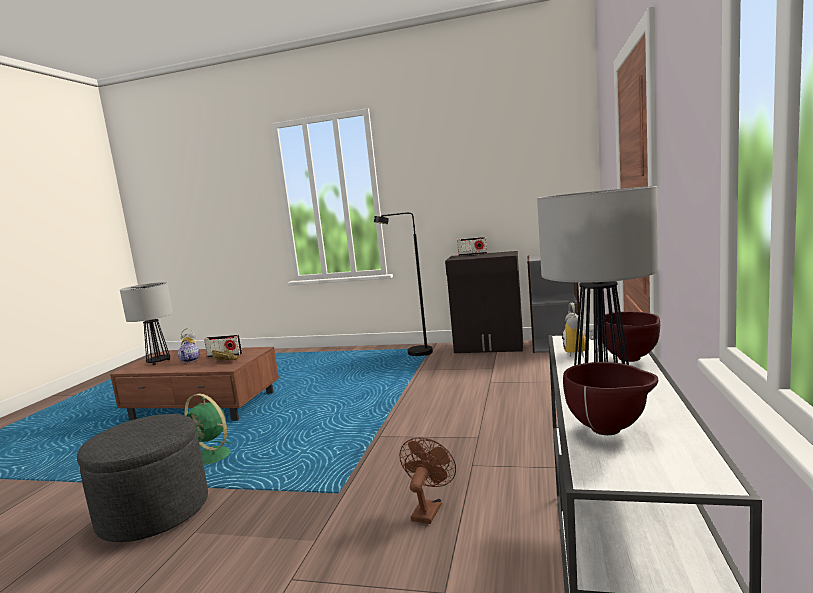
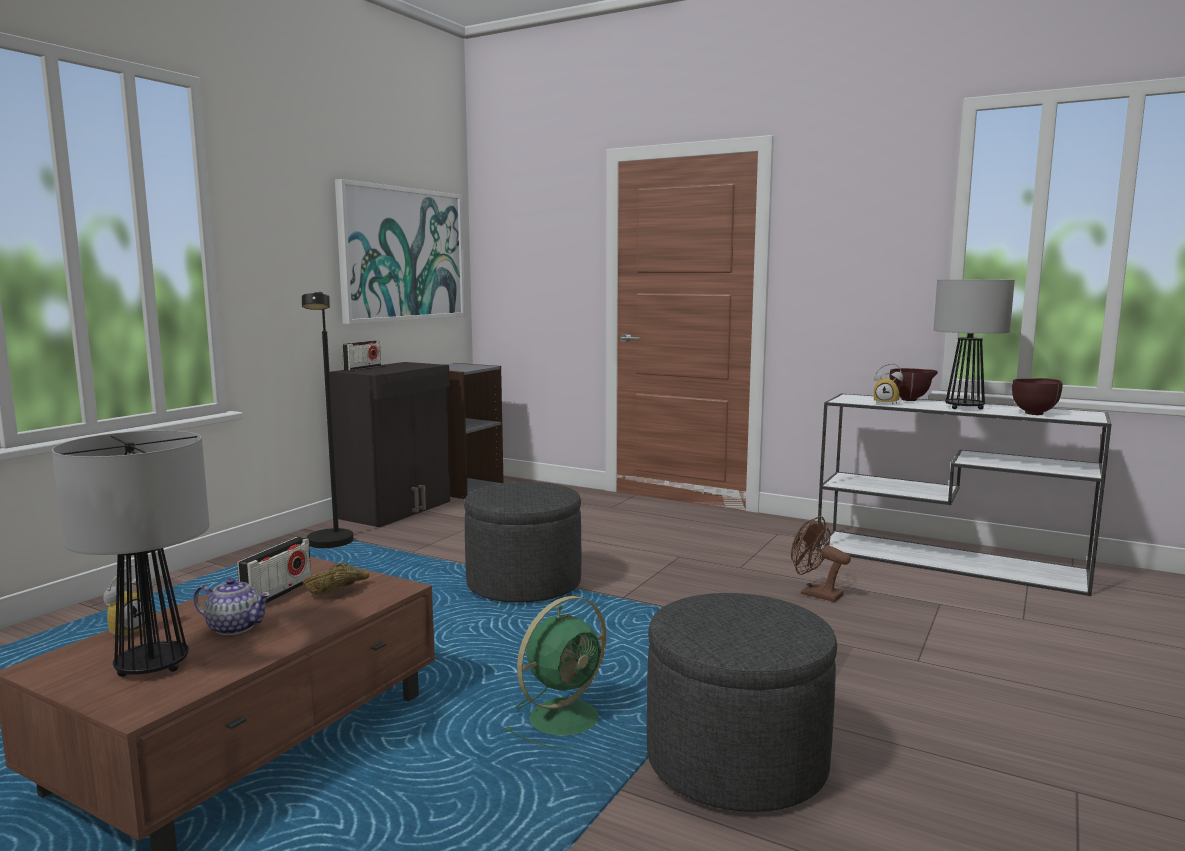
camera: 75 degrees left, 0 degrees up
(386, 405) = (524, 584): none -> grey ottoman
(518, 177) = (403, 254): none -> picture

